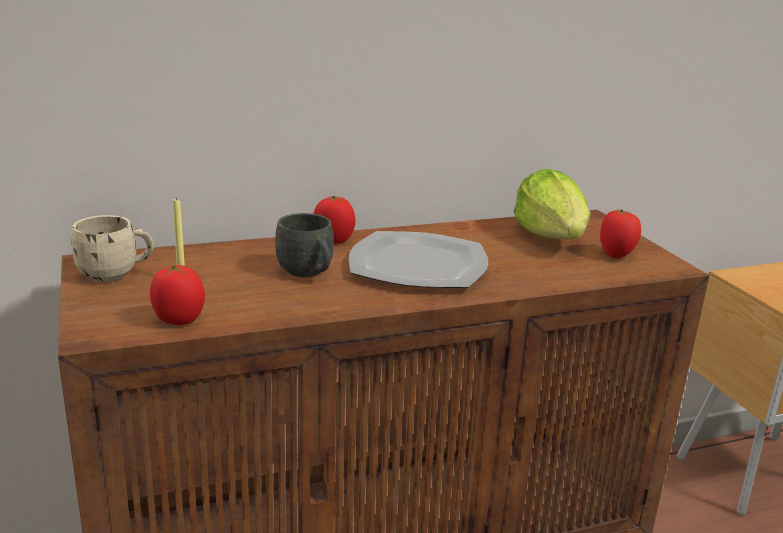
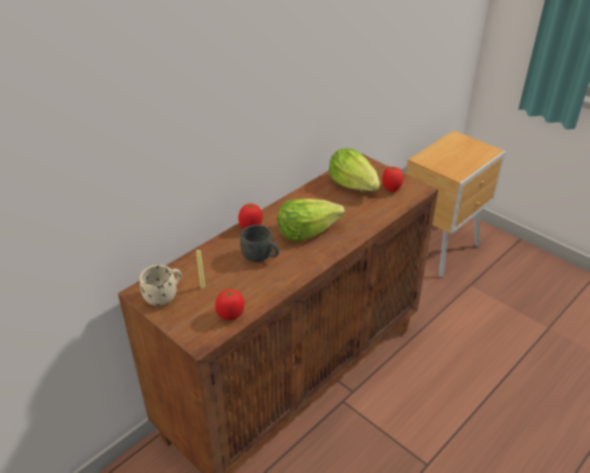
camera: 25 degrees left, 15 degrees up
(417, 265) = (307, 231): plate -> lettuce

